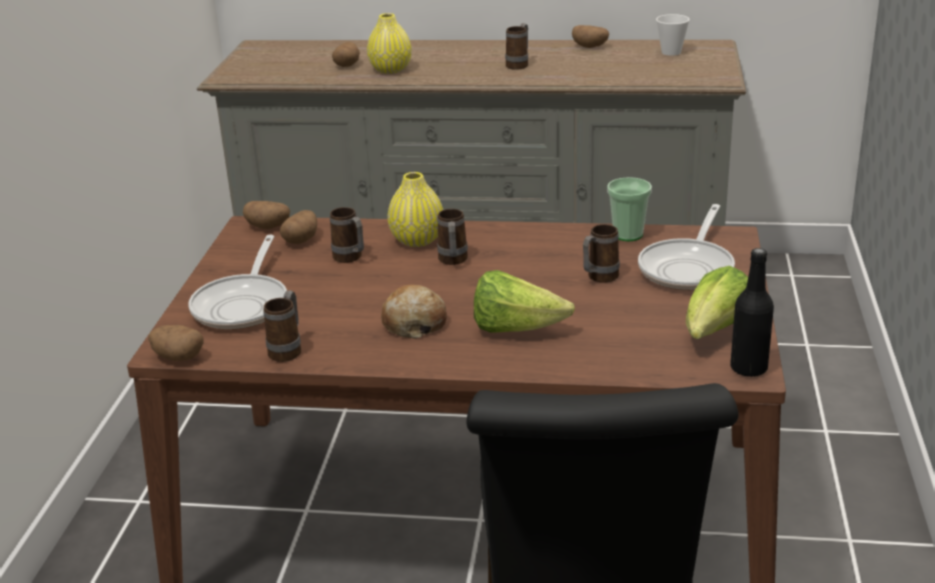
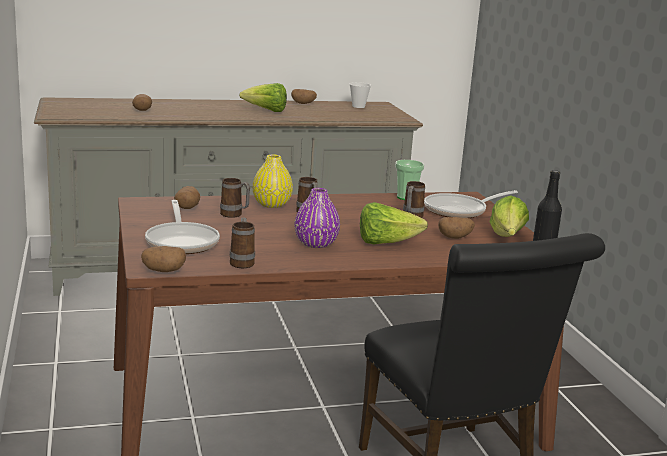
camera: 25 degrees left, 10 degrees down
(268, 227) = (154, 201): potato -> potato (455, 237)
(391, 70) = (178, 113): yellow vase -> none
(414, 323) = (316, 244): bread -> purple vase
(519, 64) = (266, 111): mug -> lettuce
(688, 268) = (459, 211): frying pan -> frying pan turned 60 degrees clockwise

